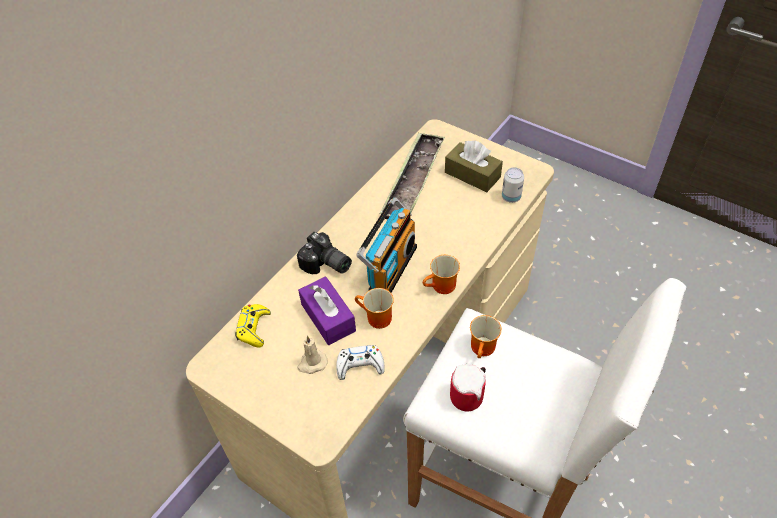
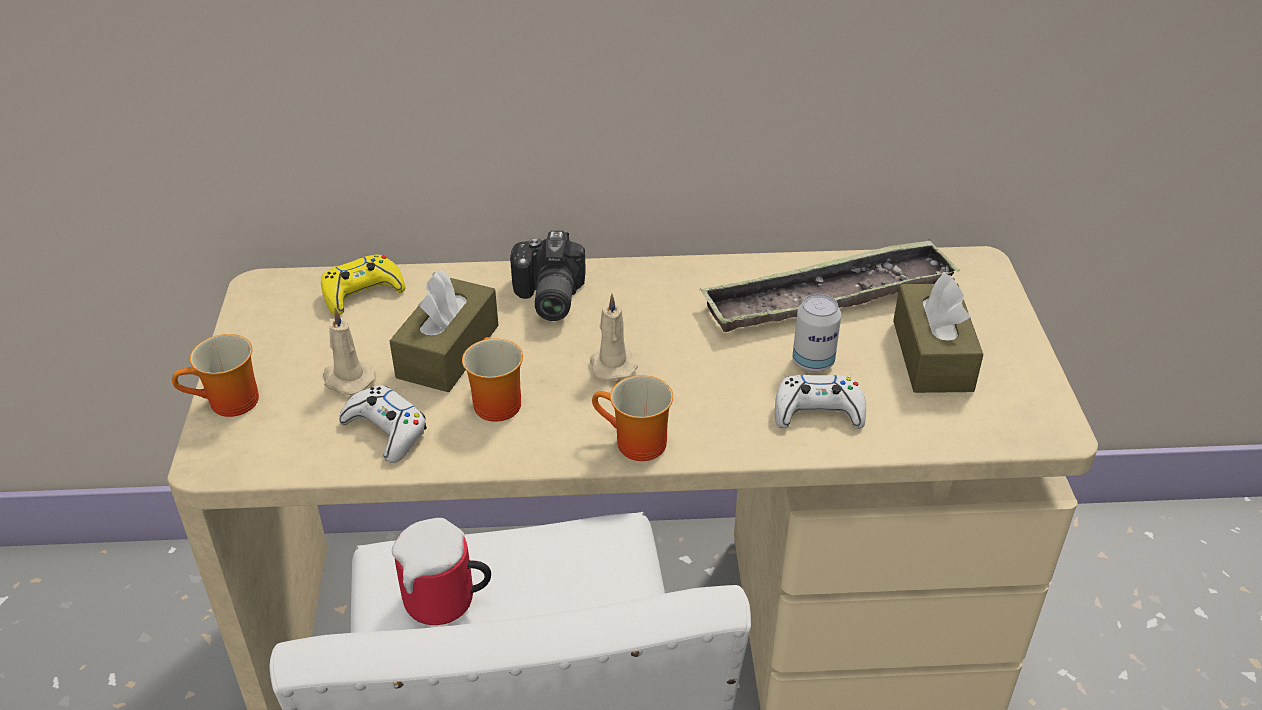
camera: 50 degrees right, 10 degrees down
(328, 317) = (448, 351): purple tissue box -> brown tissue box
(389, 268) = (612, 364): radio -> beige candle
(472, 224) = (818, 412): none -> white game controller
(484, 349) = (563, 572): mug -> mug (229, 405)
(511, 197) = (942, 429): can -> can (813, 362)

